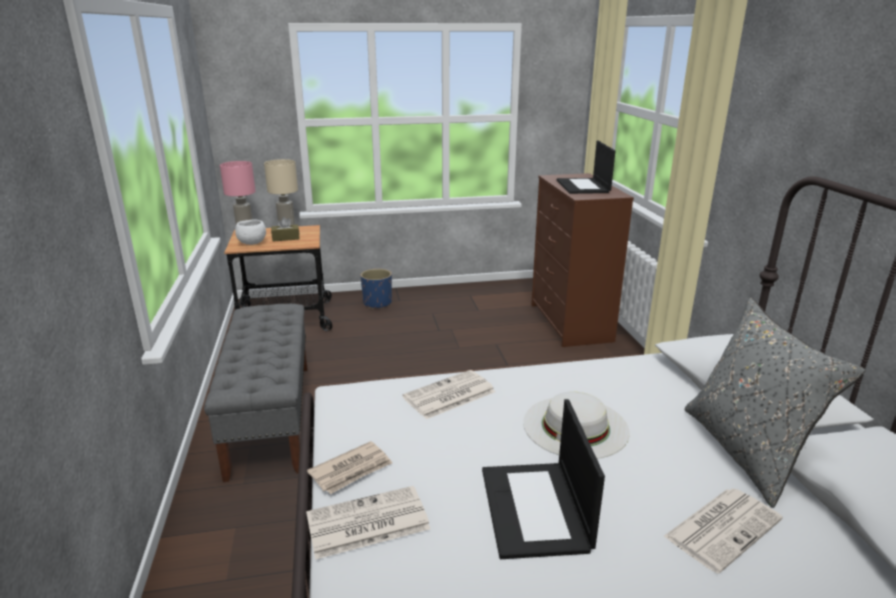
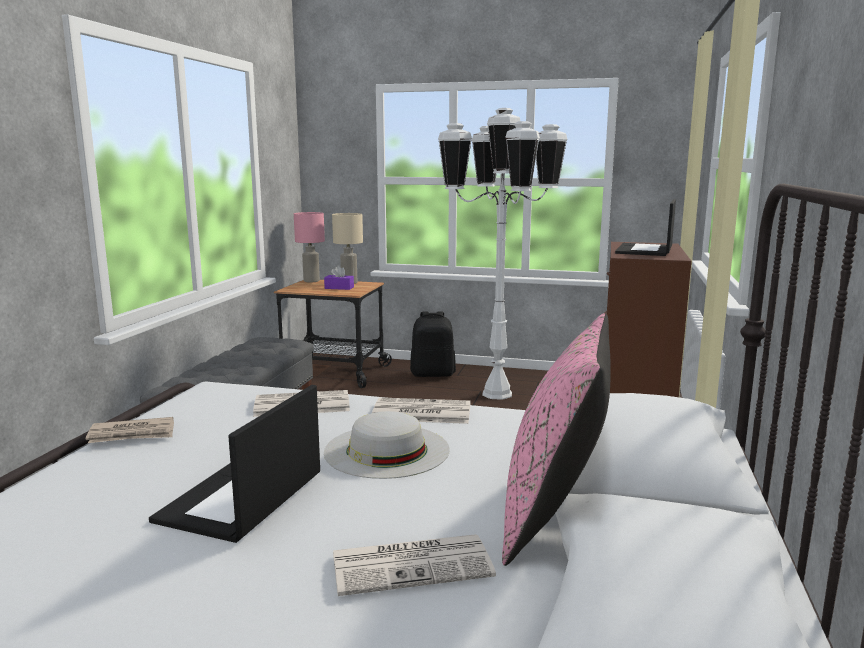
camera: 25 degrees right, 10 degrees down
(252, 243) = (305, 288): white bowl -> none
(286, 238) = (339, 288): brown tissue box -> purple tissue box
(366, 523) = (84, 469): newspaper -> newspaper (420, 412)
(377, 303) = (433, 374): blue planter -> black backpack
(448, 314) = (497, 394): none -> white floor lamp
(746, 451) = (555, 512): grey pillow -> pink pillow

